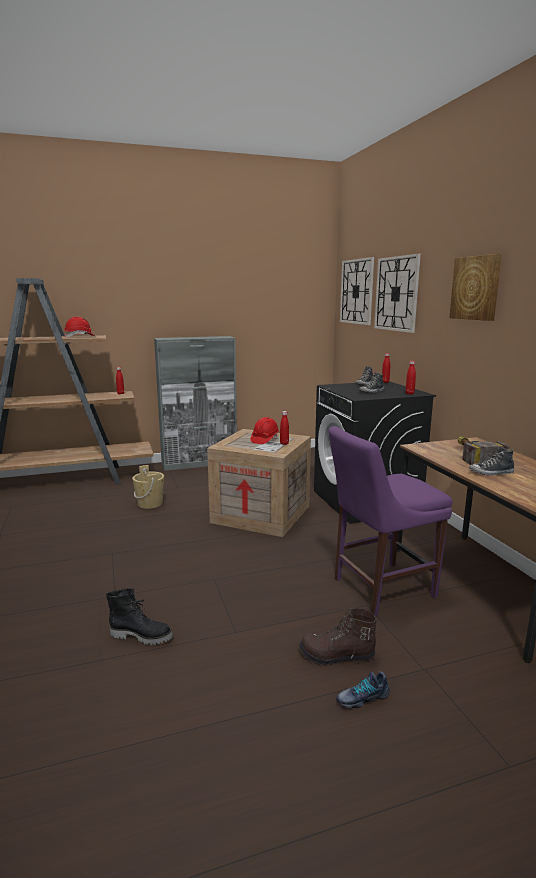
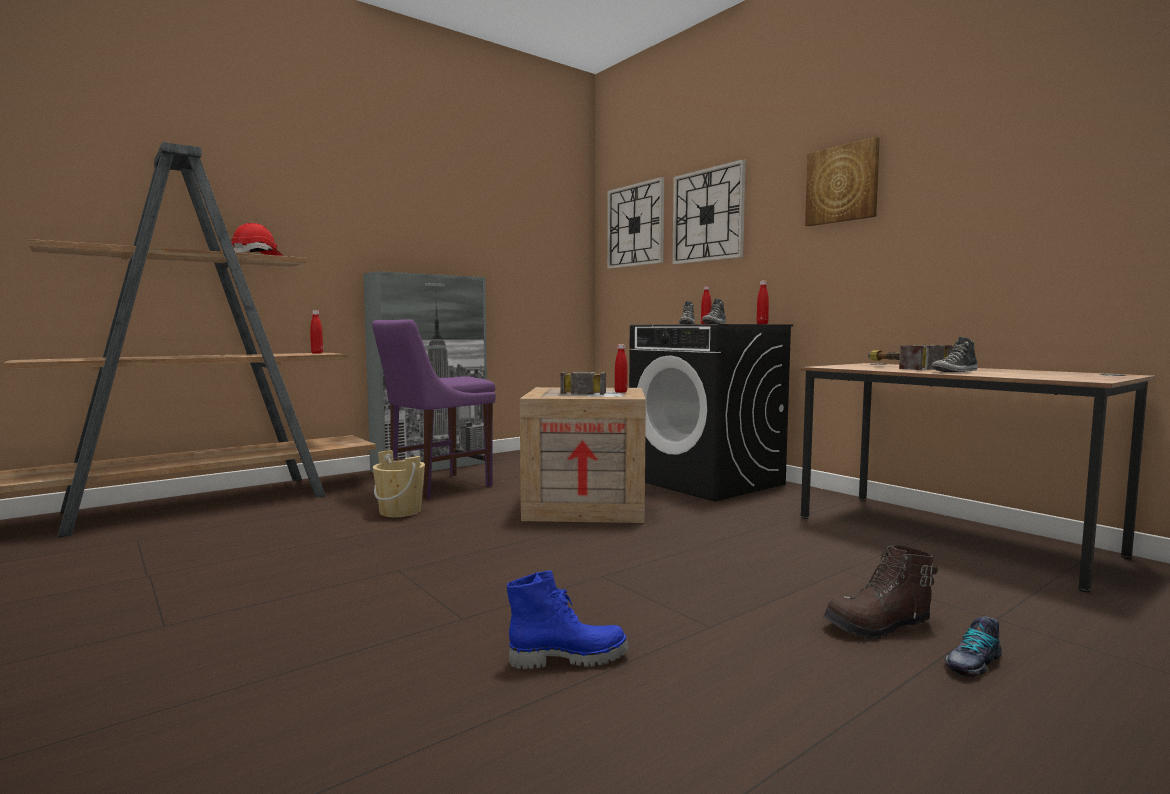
camera: 20 degrees left, 10 degrees down
(142, 636) = (568, 658): black boot -> blue boot
(264, 439) = (587, 391): red hard hat -> hammer
(379, 588) = (833, 553): purple chair -> purple chair (436, 487)

